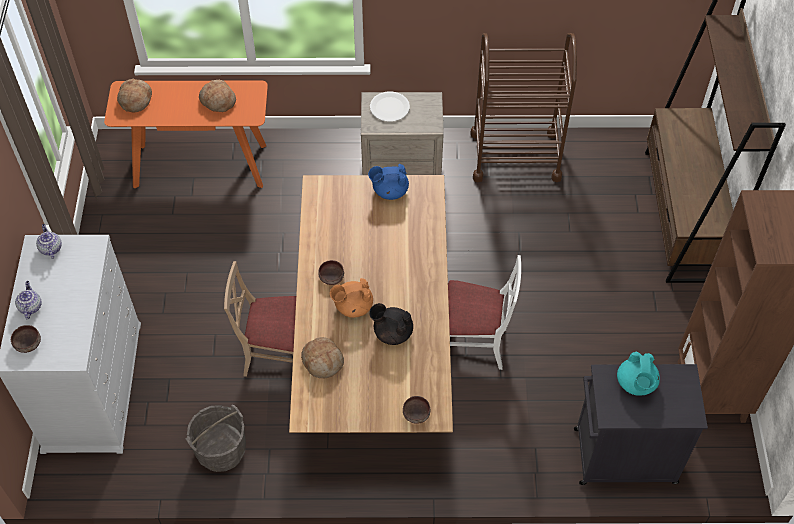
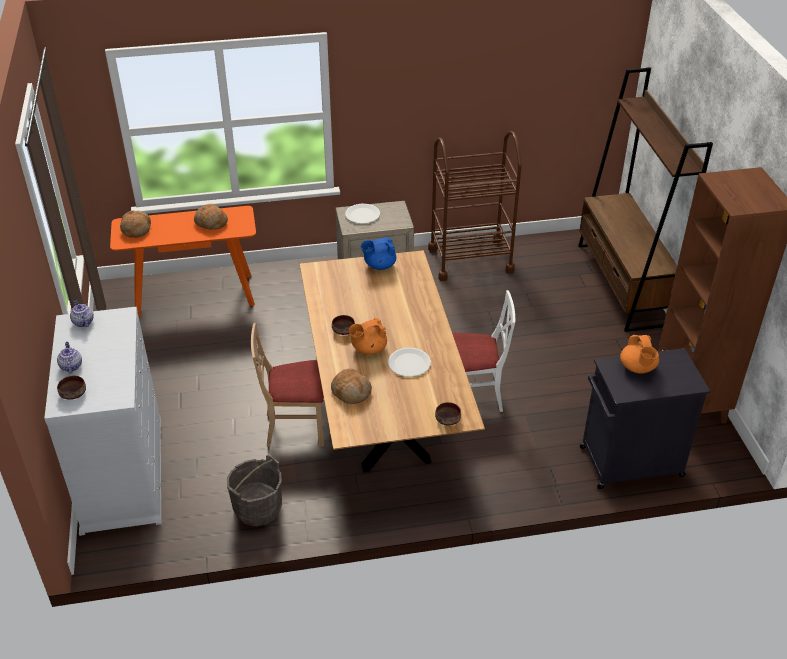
camera: 10 degrees left, 15 degrees down
(392, 332) = (409, 363): black teapot -> white plate
(636, 384) = (637, 368): turquoise teapot -> orange teapot

